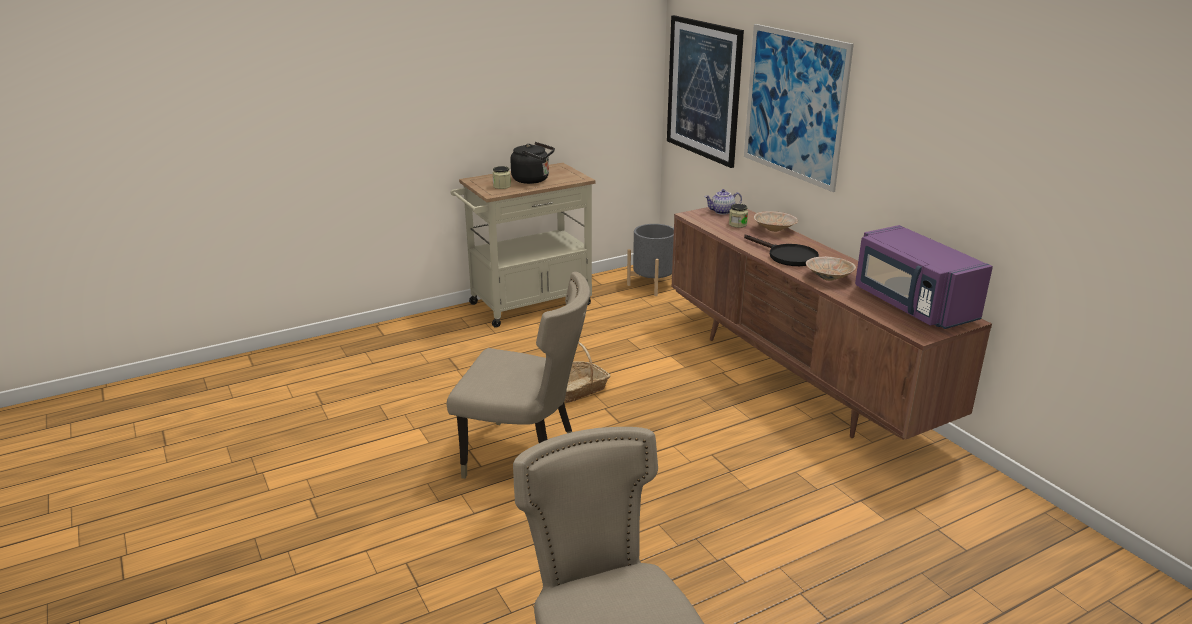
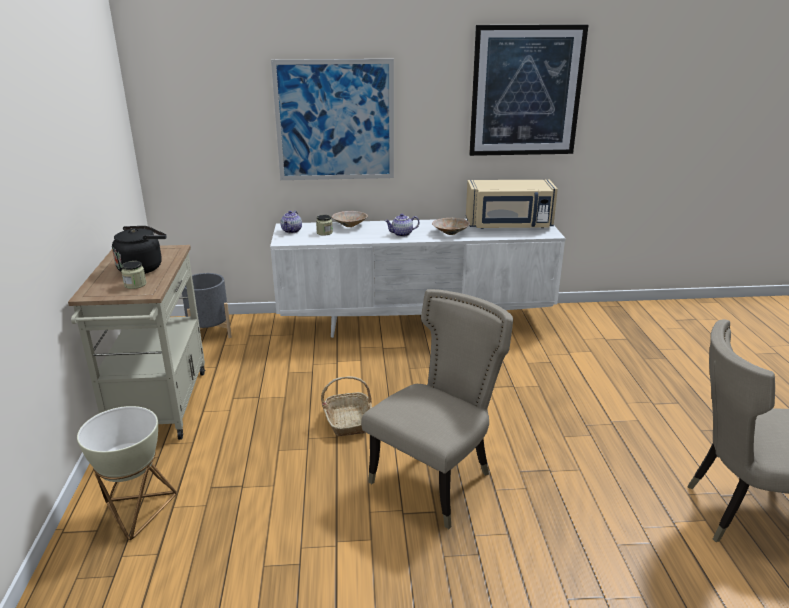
camera: 65 degrees left, 0 degrees up
(409, 340) = (137, 510): none -> planter
(703, 90) = (205, 134): picture -> picture (526, 91)
(787, 256) = (402, 234): black frying pan -> teapot
(799, 377) = (416, 323): brown cabinet -> white cabinet
(911, 305) = (509, 225): purple microwave -> beige microwave

